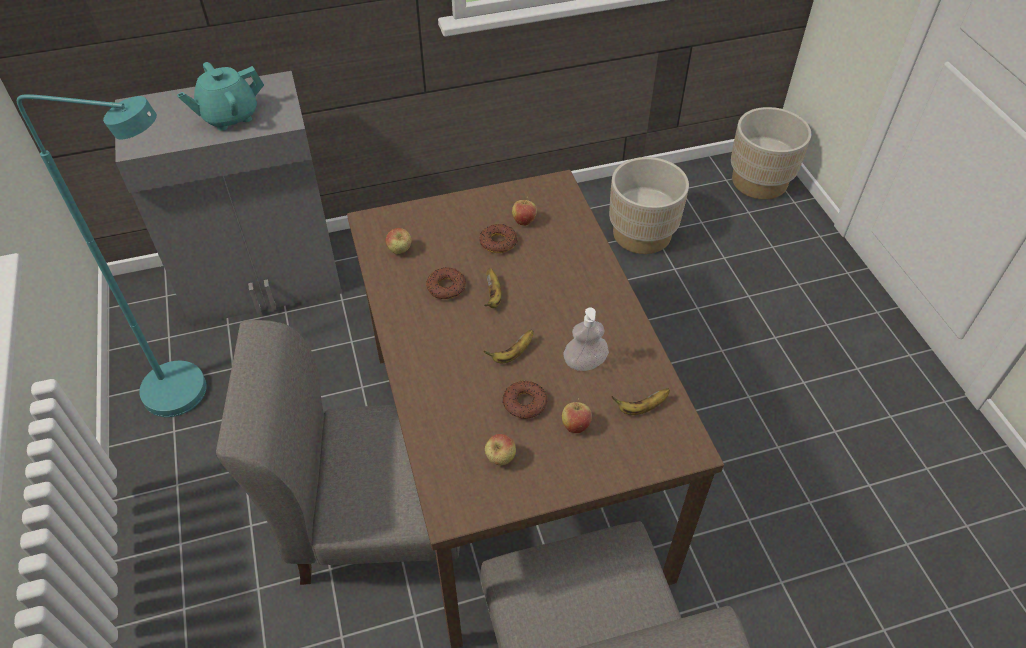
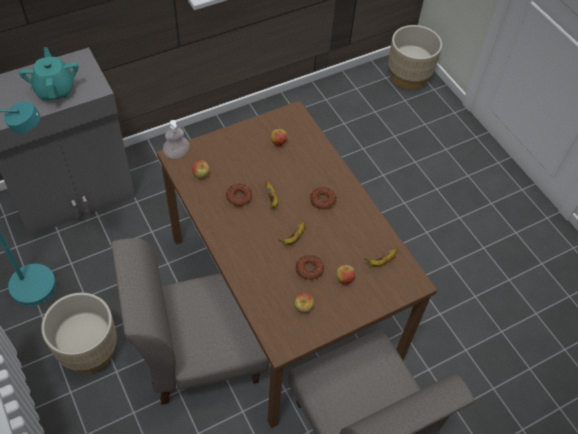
camera: 15 degrees left, 5 degrees up
(229, 116) = (55, 89): turquoise teapot -> turquoise teapot turned 120 degrees clockwise
(498, 242) = (265, 160): donut -> donut (323, 200)
(585, 363) = (340, 237): soap dispenser -> soap dispenser (177, 154)
(642, 234) = (336, 125): beige planter -> beige planter (89, 350)

